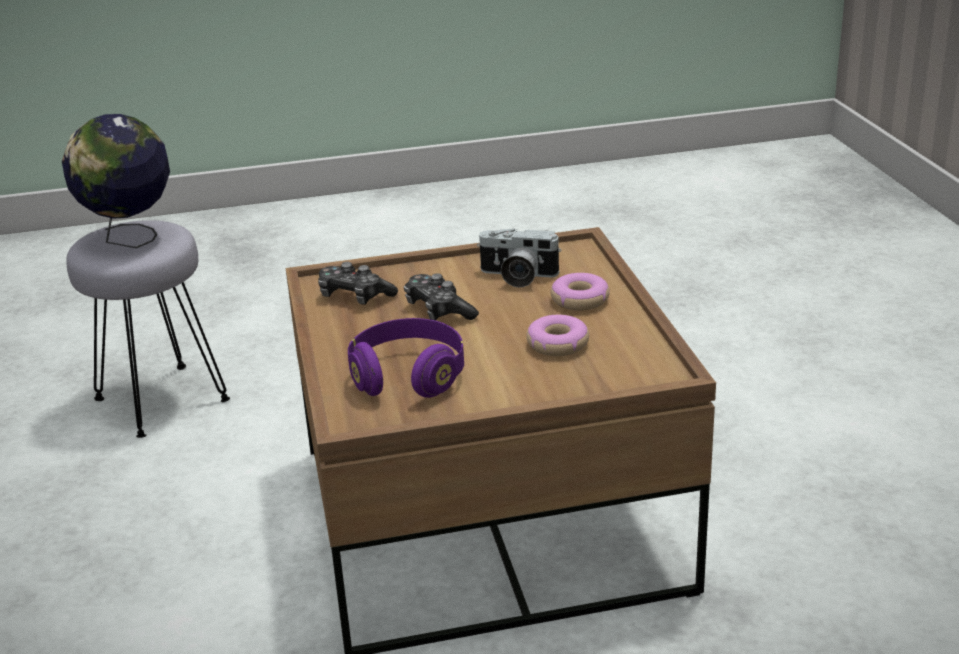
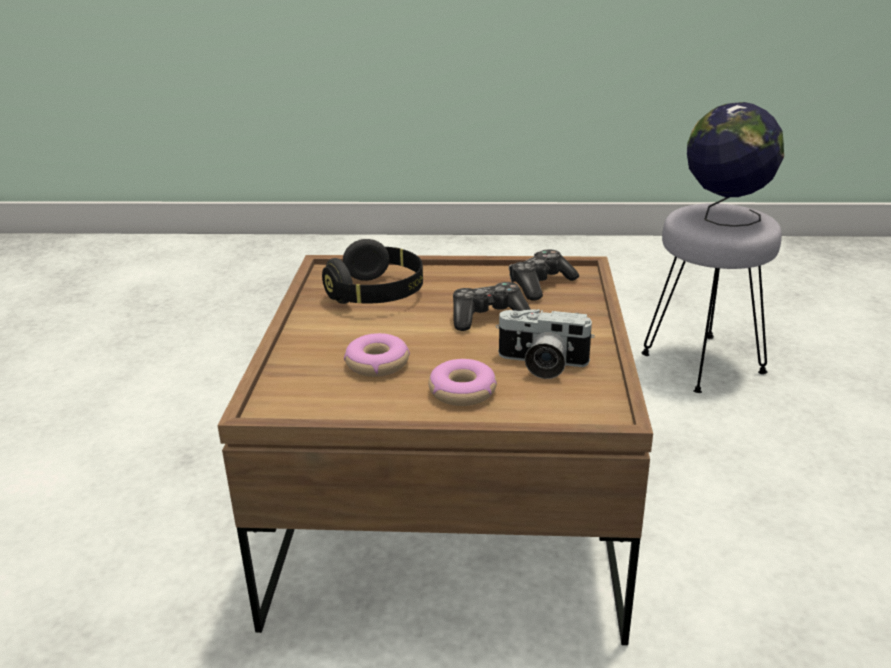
camera: 105 degrees right, 0 degrees up
(408, 377) = (377, 294): purple headphones -> black headphones
(517, 277) = (541, 364): camera -> camera turned 105 degrees counterclockwise

